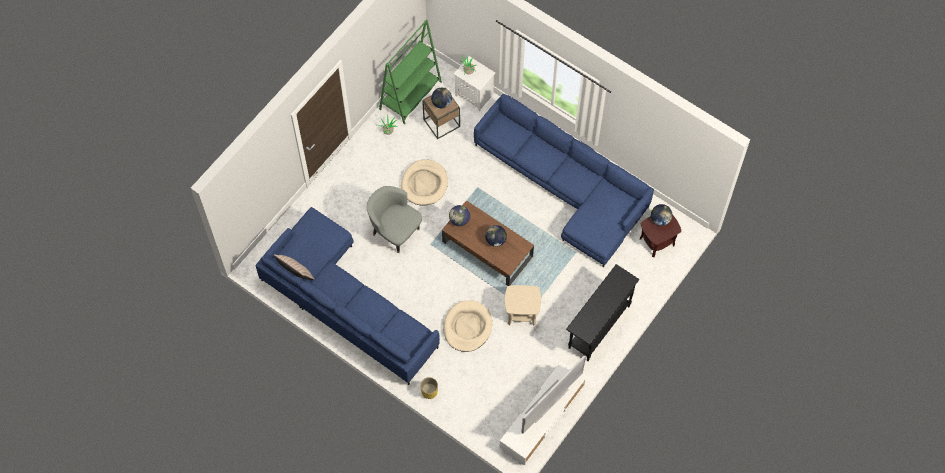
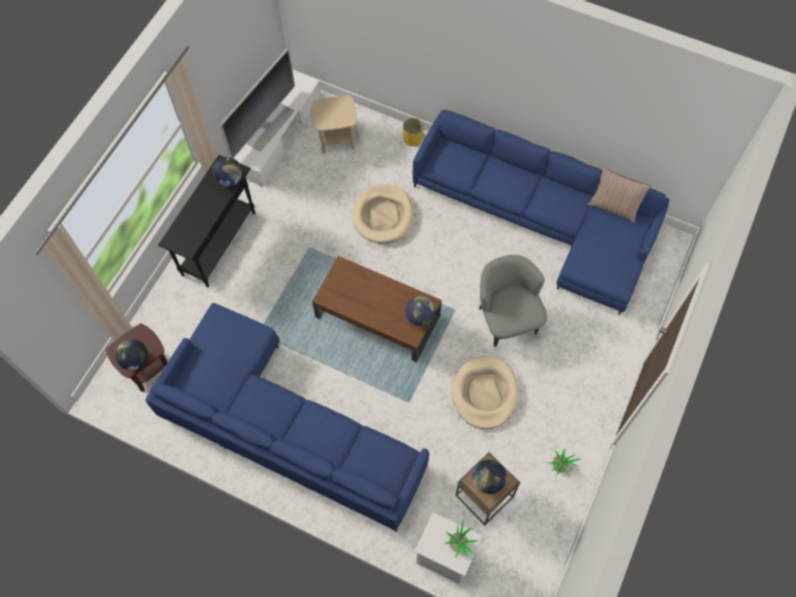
camera: 170 degrees right, 0 degrees up
(395, 231) = (506, 319): grey armchair -> grey armchair turned 135 degrees counterclockwise
(410, 95) = (544, 535): green bookcase -> none
(495, 240) = (364, 298): globe -> globe (229, 179)
(521, 313) = (319, 243): beige side table -> beige side table (336, 138)

